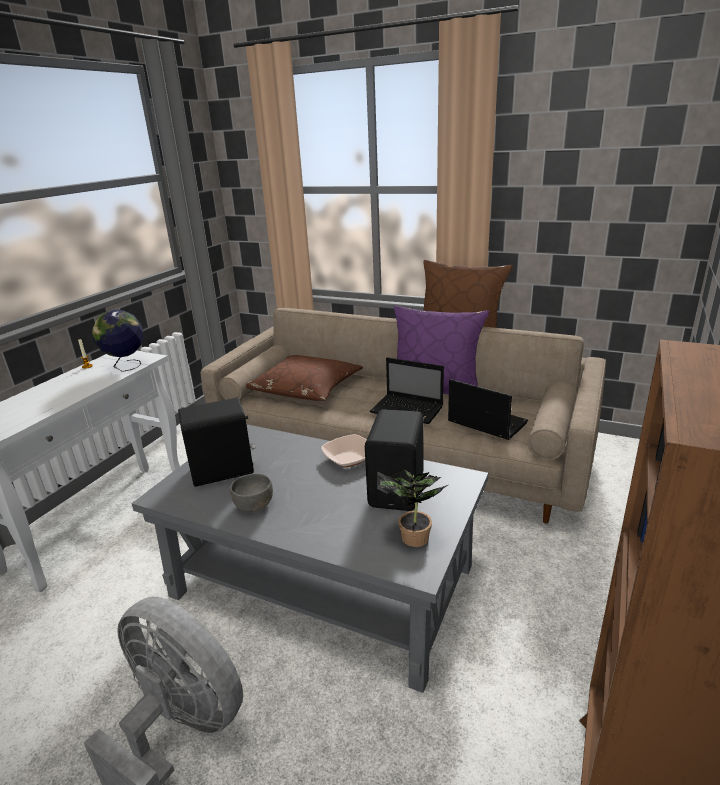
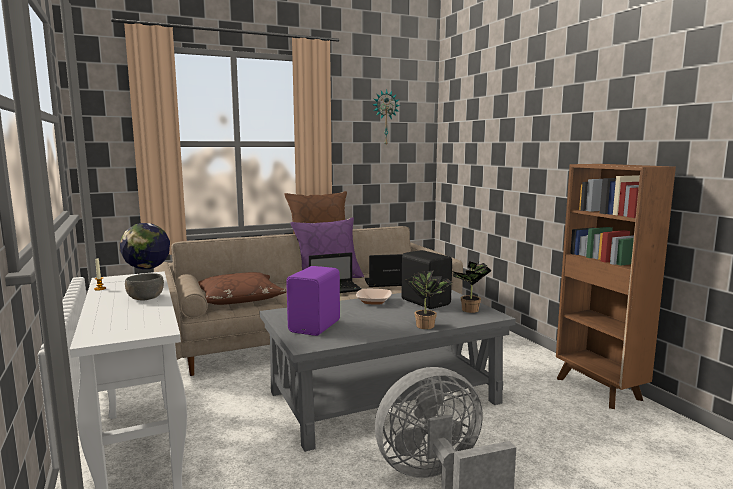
camera: 50 degrees left, 15 degrees down
(223, 472) = (316, 326): black speaker -> purple speaker
(253, 505) = (372, 328): grey bowl -> grey bowl (145, 298)
(307, 535) = (427, 325): none -> potted plant
(608, 141) = (385, 118): none -> wall clock

